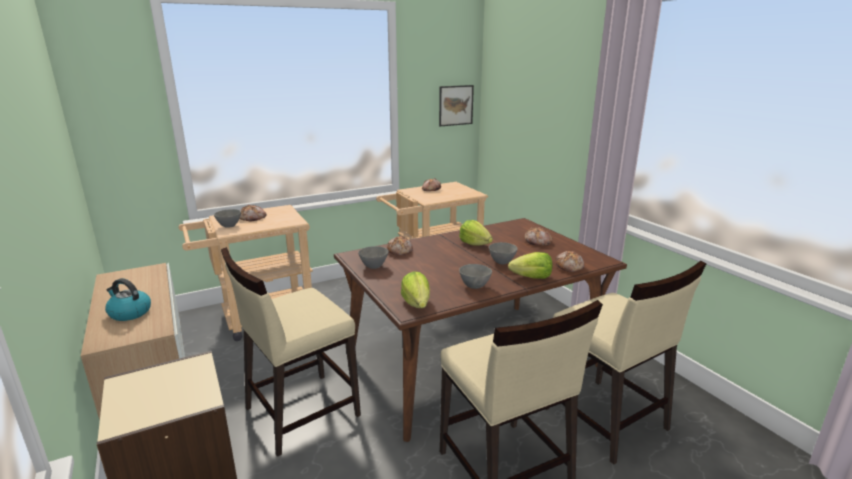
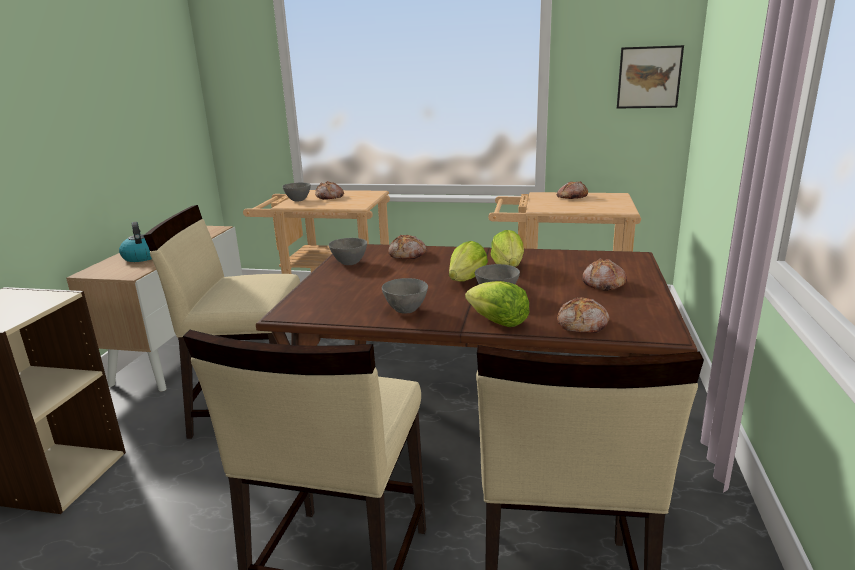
camera: 40 degrees right, 0 degrees up
(417, 304) = (310, 309): lettuce -> lettuce (466, 280)

